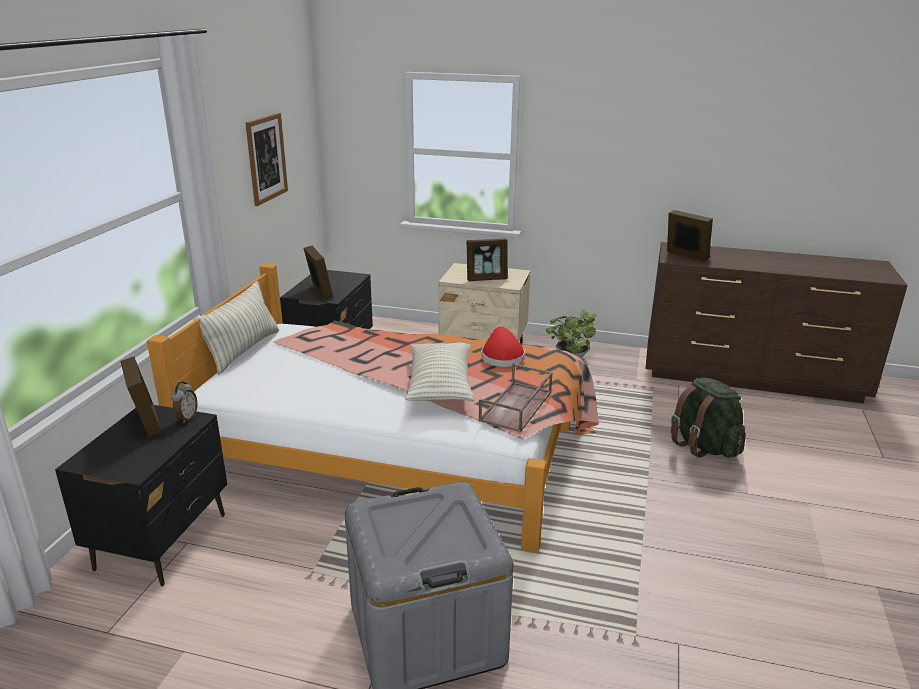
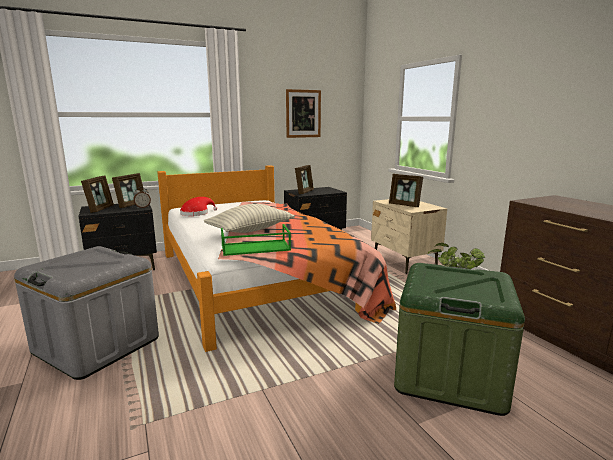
camera: 50 degrees right, 10 degrees down
(243, 350) = (227, 202): pillow -> none
(501, 356) = (315, 231): red hat -> red hat (196, 213)
(516, 407) = (255, 248): brown tray -> green tray
(685, 256) = (550, 202): picture frame -> picture frame (100, 209)
(704, 446) = (449, 374): green backpack -> green storage box

